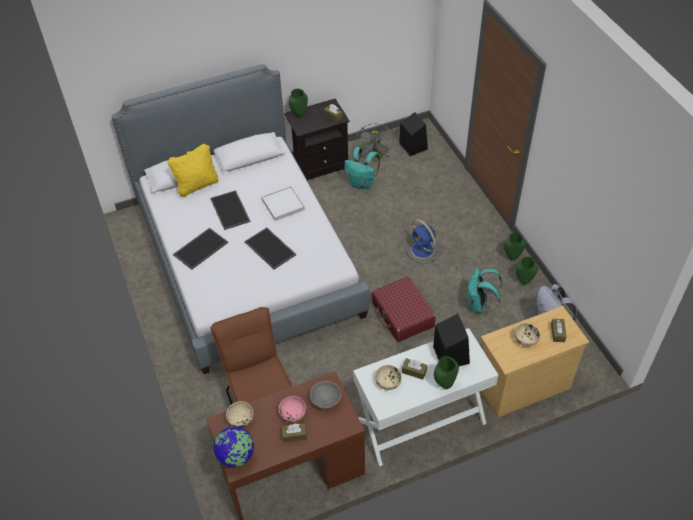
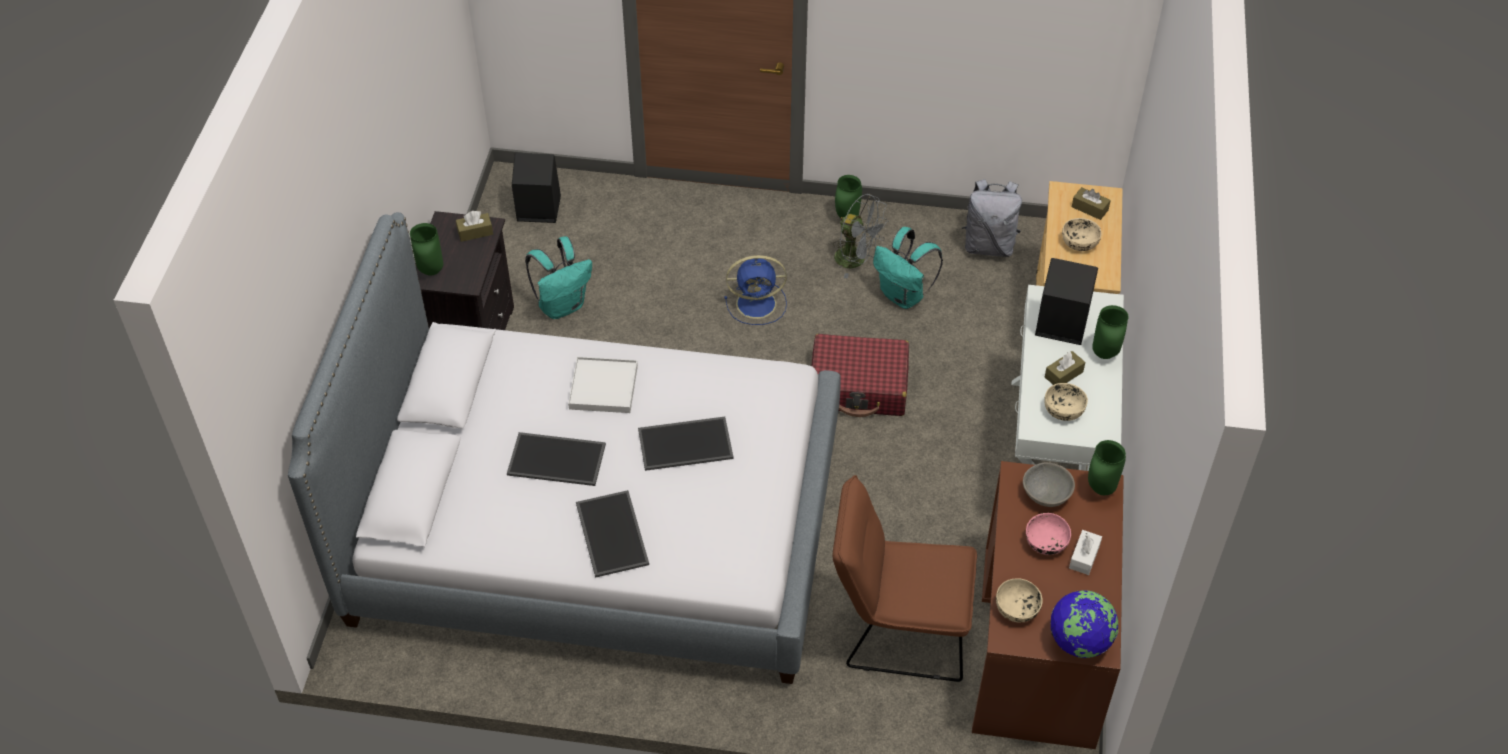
camera: 60 degrees left, 0 degrees up
(197, 186) = (457, 481): yellow pillow -> none
(294, 435) = (1084, 557): brown tissue box -> white tissue box
(375, 158) = (521, 263): grey fan -> grey fan (856, 260)
(523, 281) = (898, 229): green vase -> green vase (1100, 488)

